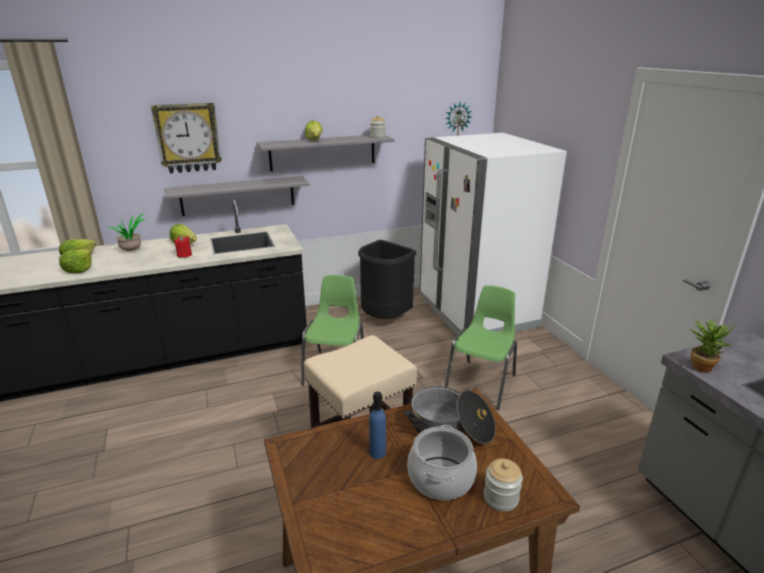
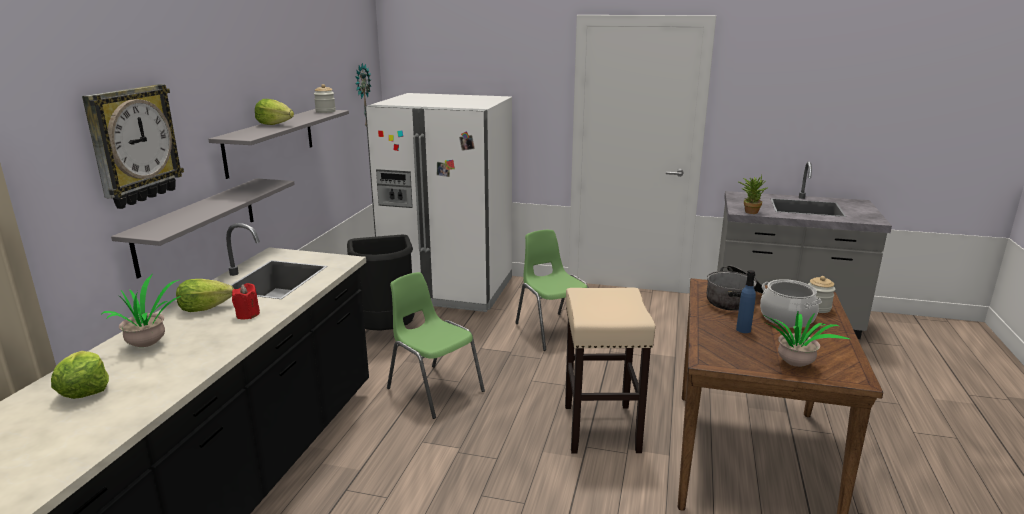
camera: 55 degrees left, 5 degrees down
(79, 269) = (141, 393): lettuce -> none
(317, 510) = (795, 366): none -> potted plant

